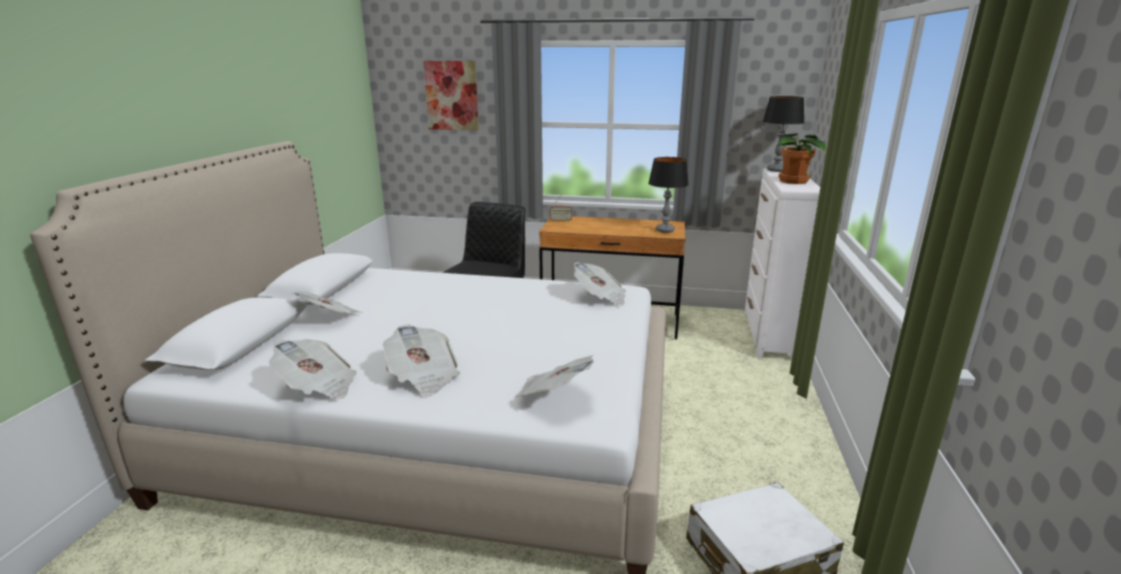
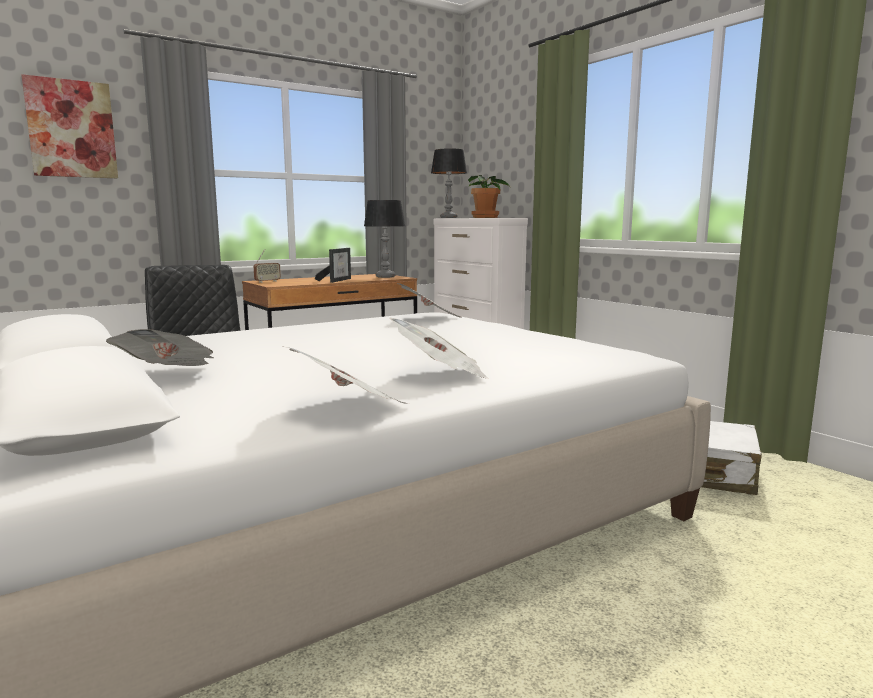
camera: 45 degrees left, 10 degrees down
(554, 394) = (579, 352): newspaper -> none
(611, 229) = (337, 280): none -> picture frame

